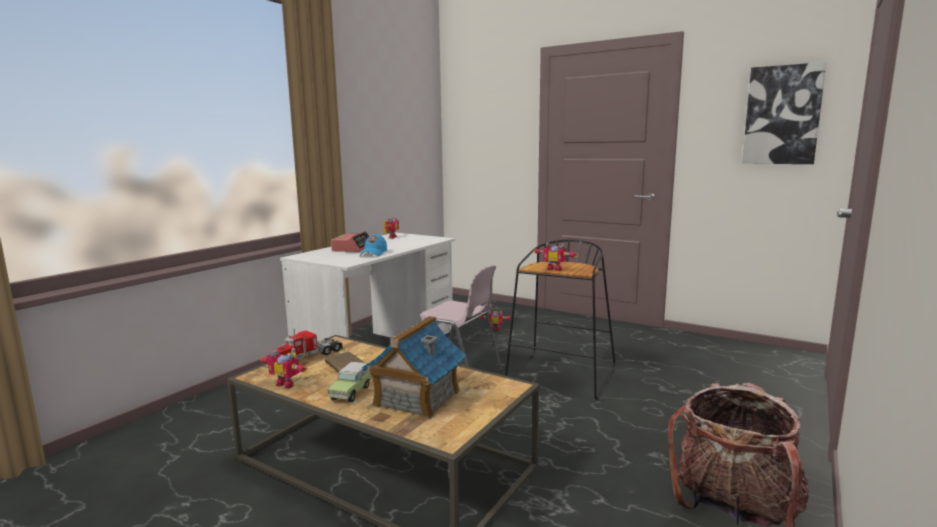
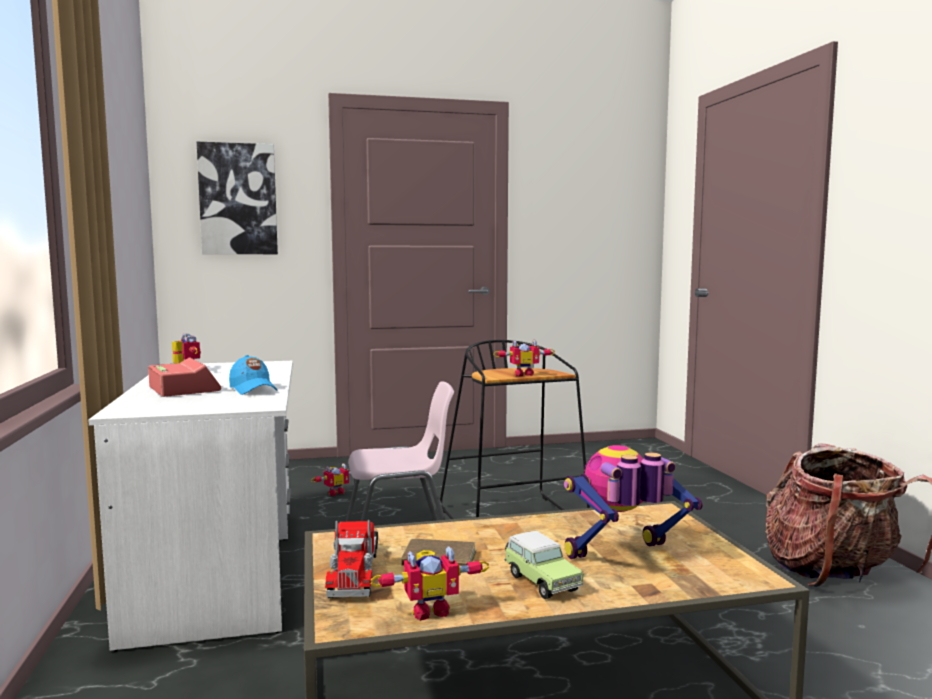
camera: 45 degrees left, 5 degrees down
(416, 398) = (623, 557): toy house -> toy robot
(782, 115) = (605, 202): picture -> picture (238, 199)

